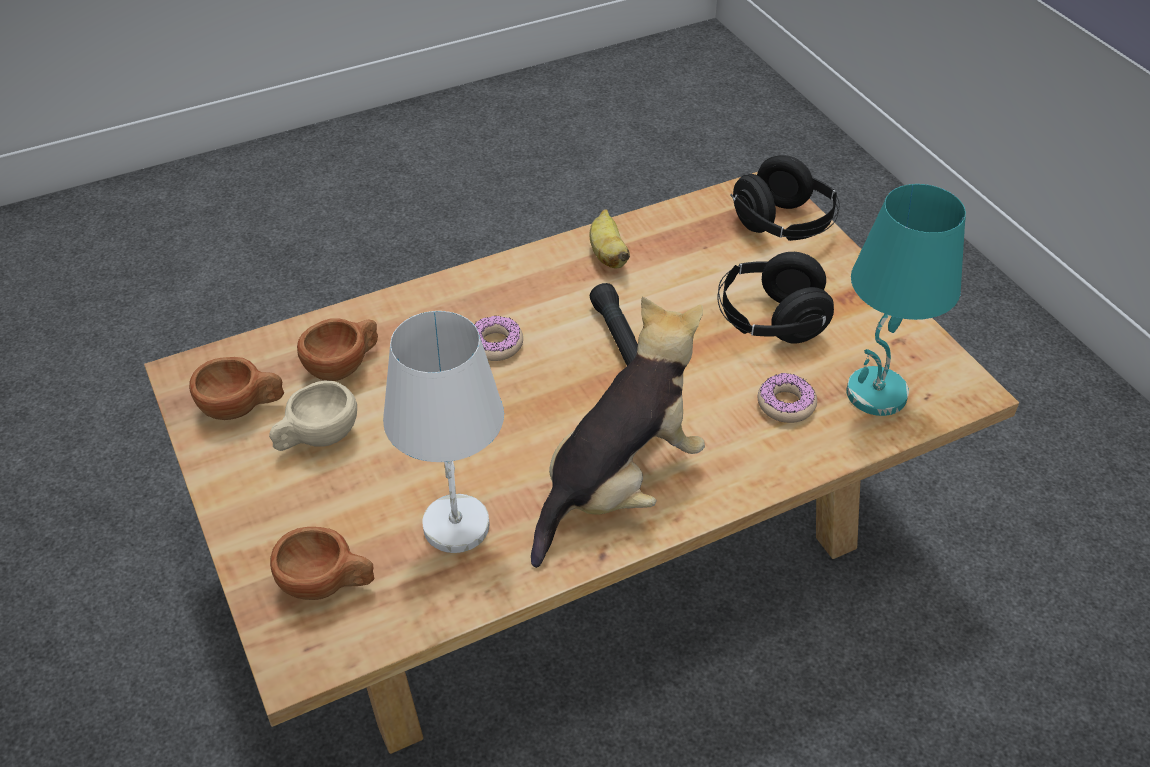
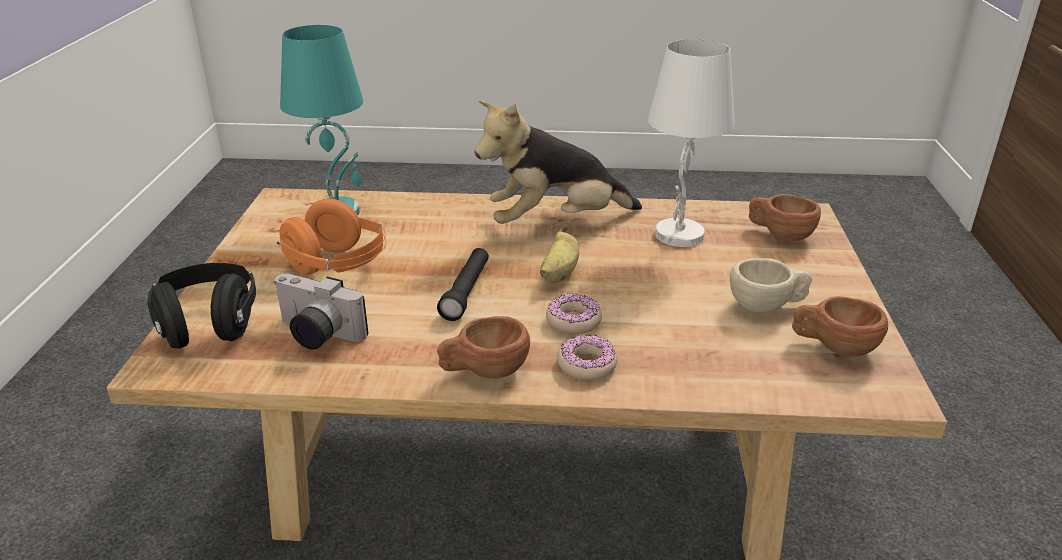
camera: 150 degrees left, 15 degrees down
(344, 365) = (724, 349): brown cup -> brown cup (484, 371)
(607, 255) = (396, 358): banana -> banana (559, 274)
(693, 249) = (315, 335): none -> camera
(770, 321) = (338, 266): black headphones -> orange headphones
(786, 404) = (400, 224): donut -> donut (586, 365)

